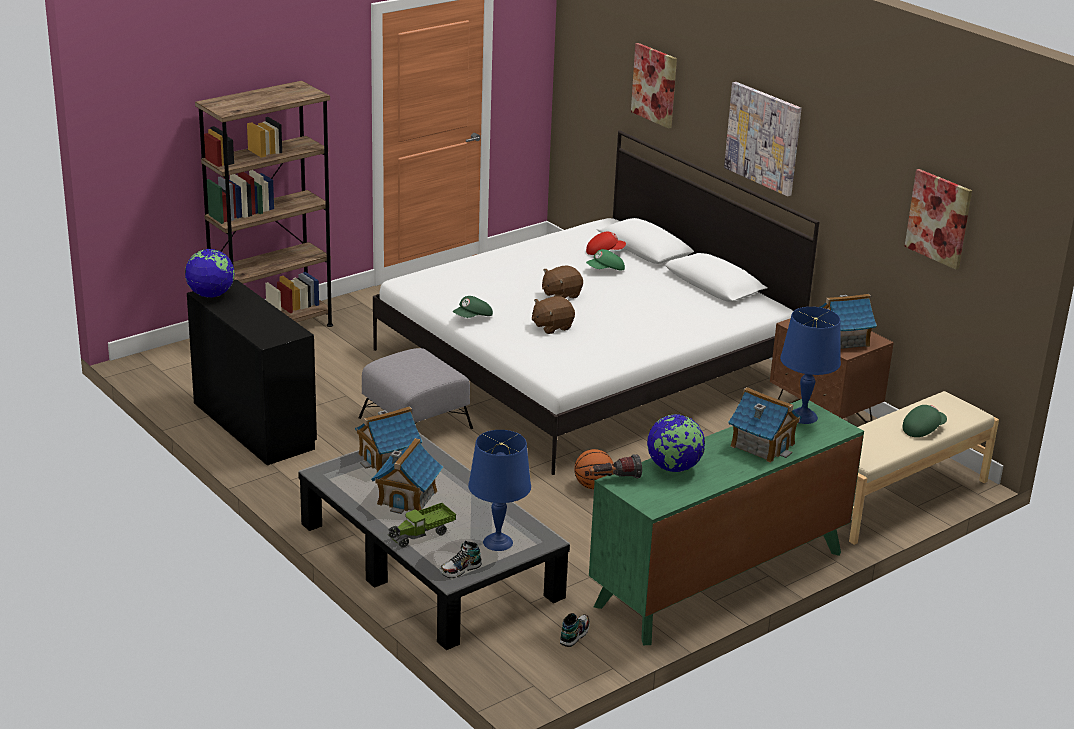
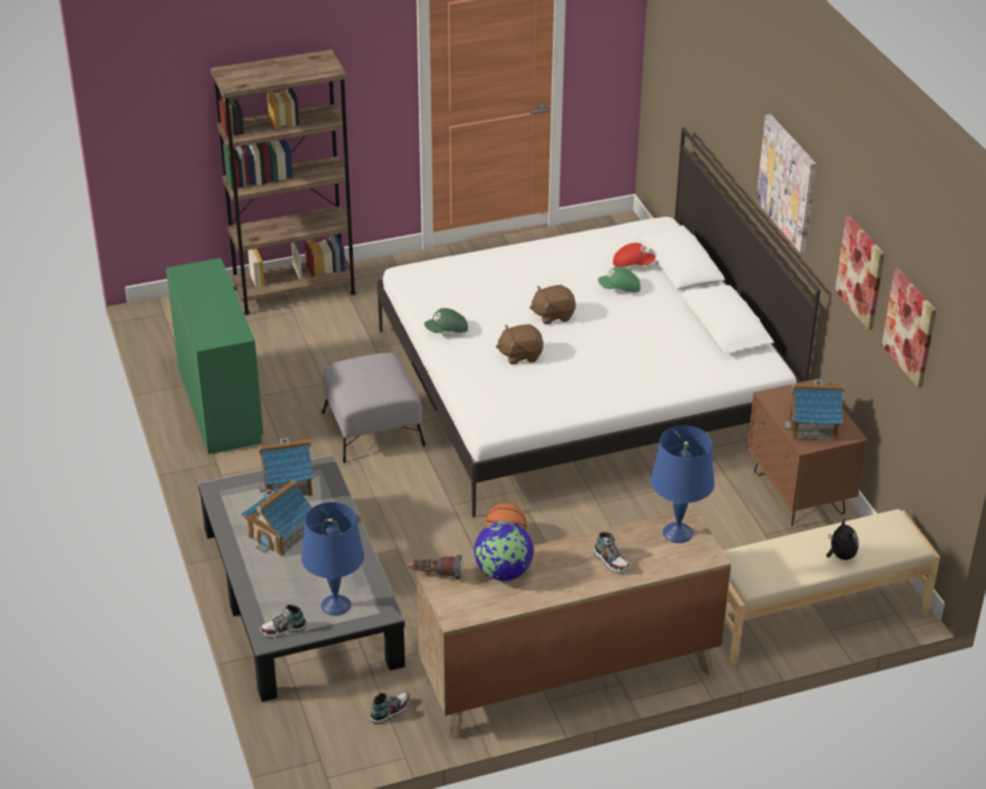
camera: 20 degrees right, 10 degrees up
(210, 295) = (186, 274): globe -> none
(253, 425) = (219, 404): black desk -> green desk
(422, 534) = (271, 580): toy truck -> none
(654, 85) = (713, 90): picture -> picture (861, 272)
(720, 579) = (569, 677): green dresser -> brown dresser
(762, 445) = (611, 561): toy house -> shoe
(923, 429) = (840, 556): green cap -> plush toy

